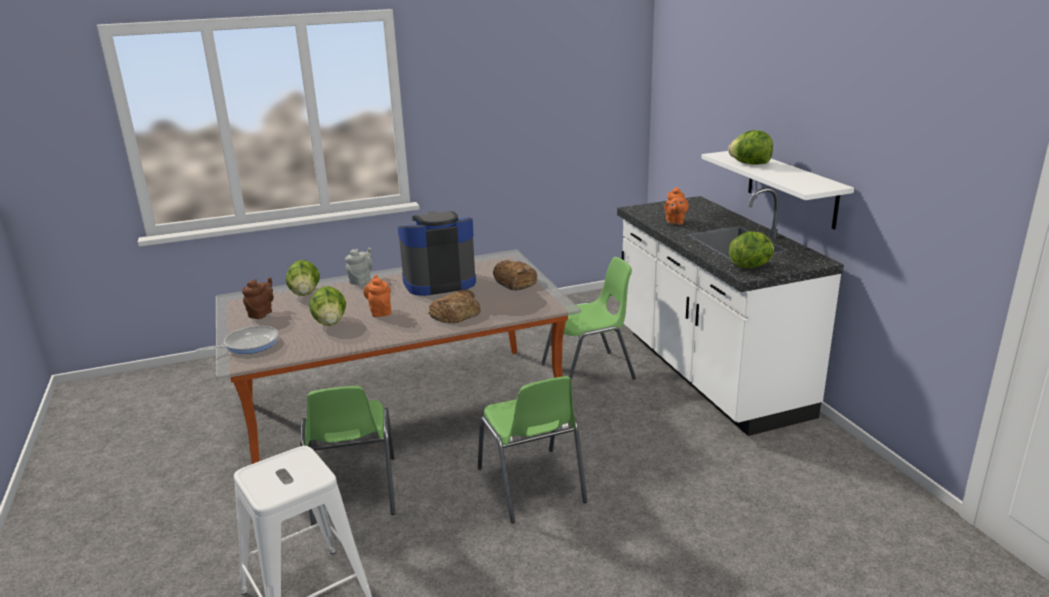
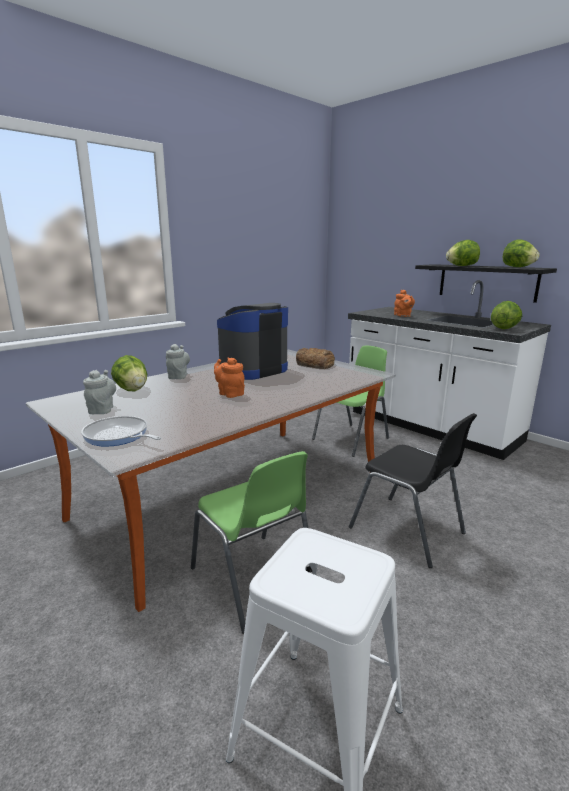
camera: 25 degrees left, 5 degrees down
(248, 344) = (118, 436): frying pan -> frying pan turned 90 degrees counterclockwise
(261, 313) = (102, 409): brown teapot -> grey teapot
(330, 323) = (191, 407): lettuce -> lettuce (517, 267)
(456, 313) = (301, 386): bread -> none
(531, 486) = (408, 531): green chair -> black chair
(791, 188) = (487, 282): white shelf -> black shelf

